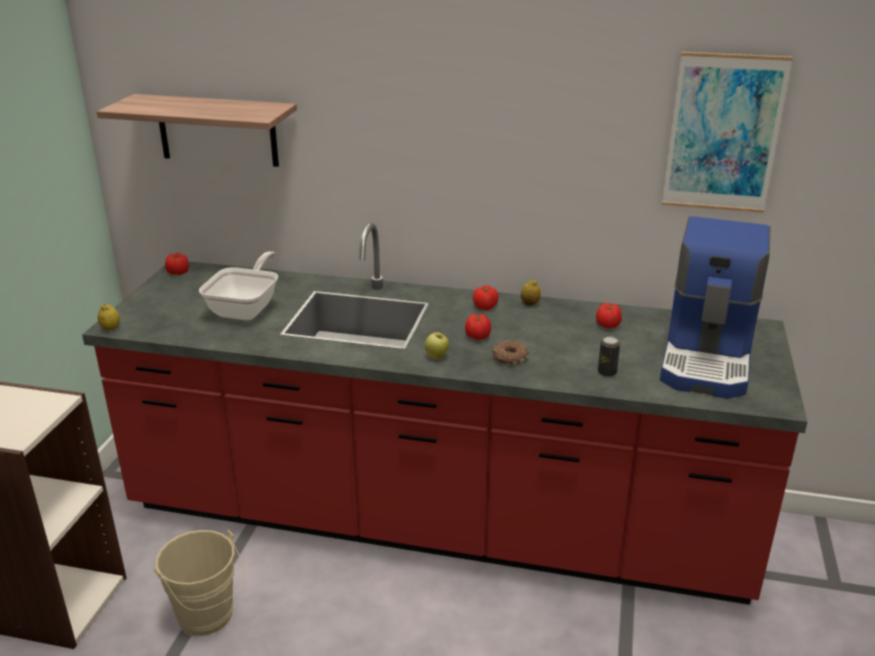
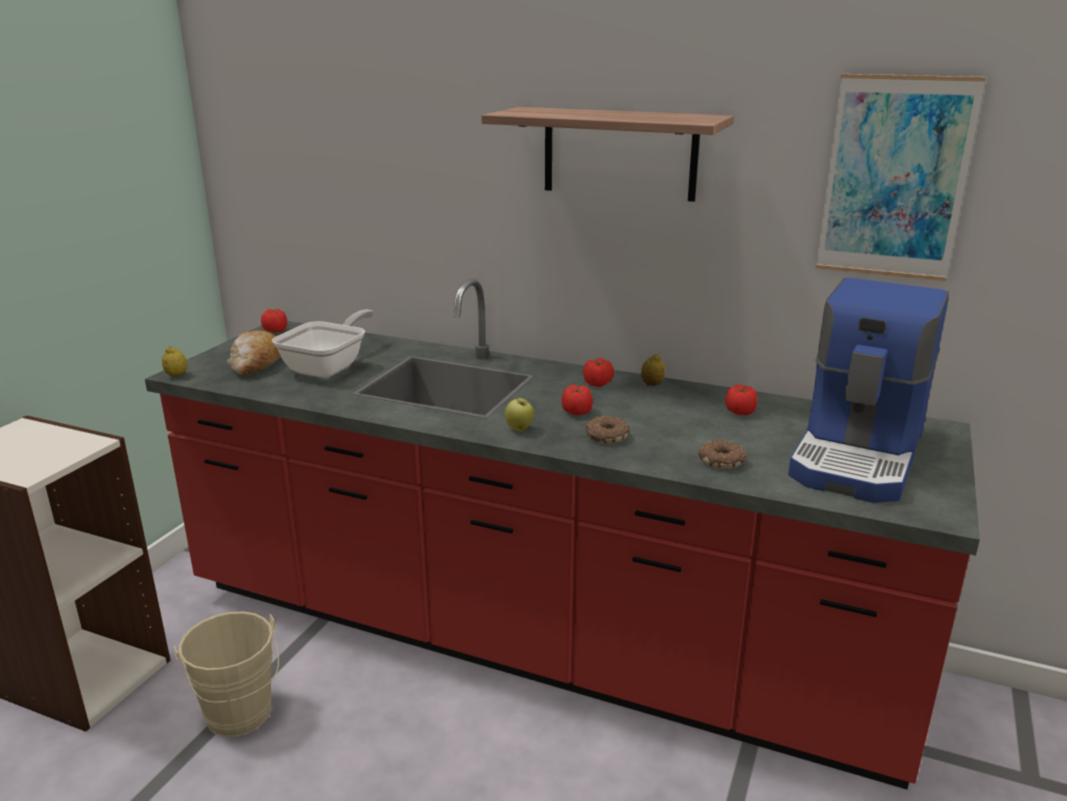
camera: 10 degrees right, 5 degrees down
(178, 311) = (255, 364): none -> bread
(217, 130) = (324, 175): shelf -> shelf (619, 153)
(607, 372) = (722, 461): can -> donut

